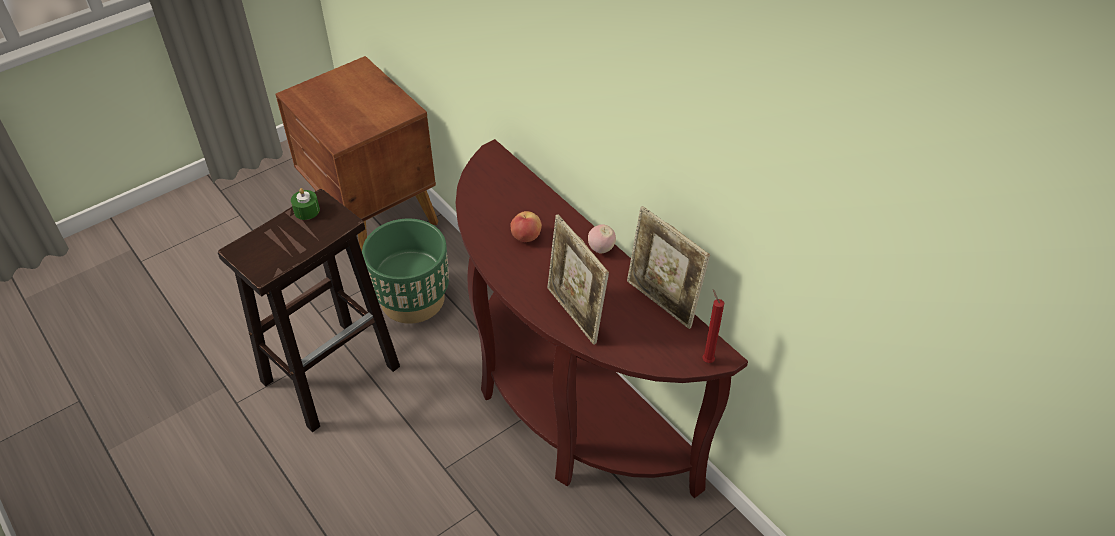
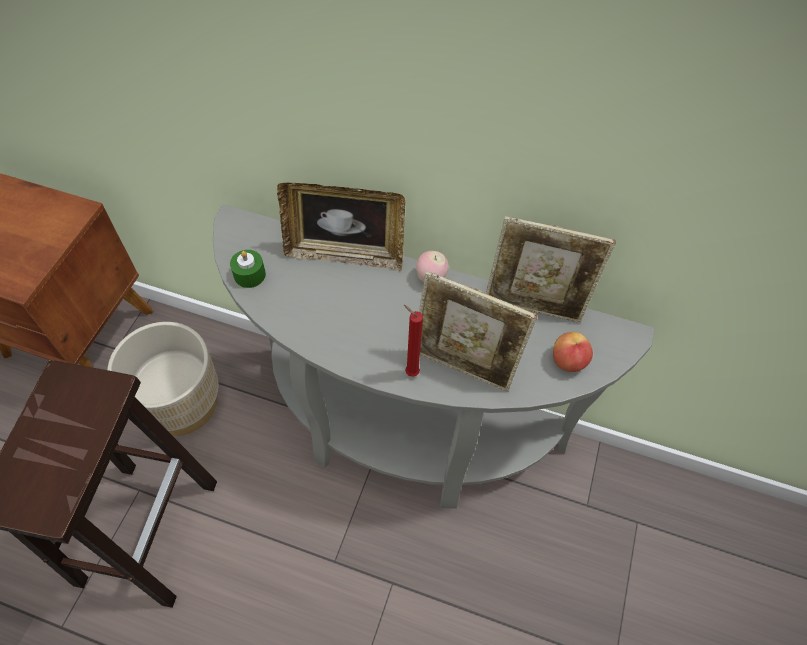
camera: 35 degrees left, 10 degrees up
(306, 210) = (52, 398): green candle -> green candle (249, 275)
(412, 299) = (181, 403): green planter -> beige planter
(526, 237) = (345, 303): apple -> apple (568, 361)
(552, 206) = (345, 254): none -> picture frame
(564, 407) = (401, 433): brown console table -> grey console table
(706, 359) = (620, 347): red candle -> red candle (410, 372)

